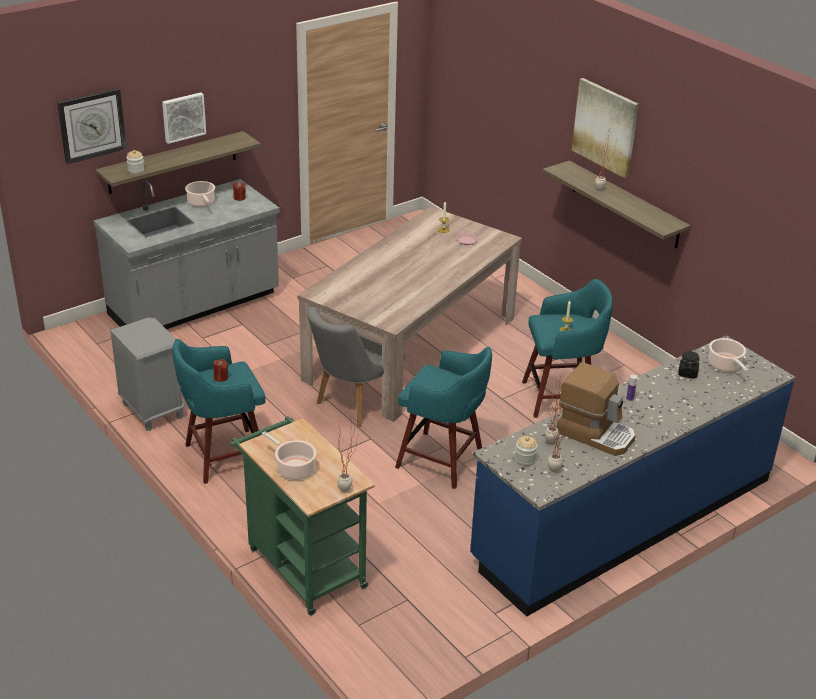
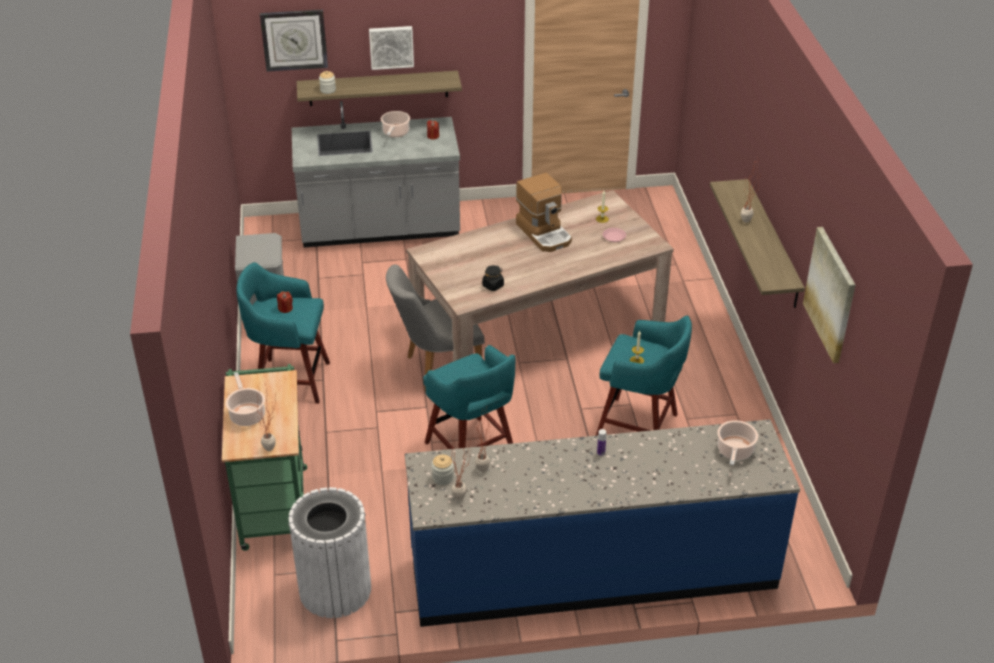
camera: 30 degrees right, 5 degrees up
(425, 615) = (335, 589): none -> white trash can
(595, 433) = (533, 476): coffee machine -> coffee machine (544, 233)
(605, 127) = (770, 154): picture -> picture (830, 294)
(687, 373) = (686, 446): black jar -> black jar (493, 285)

